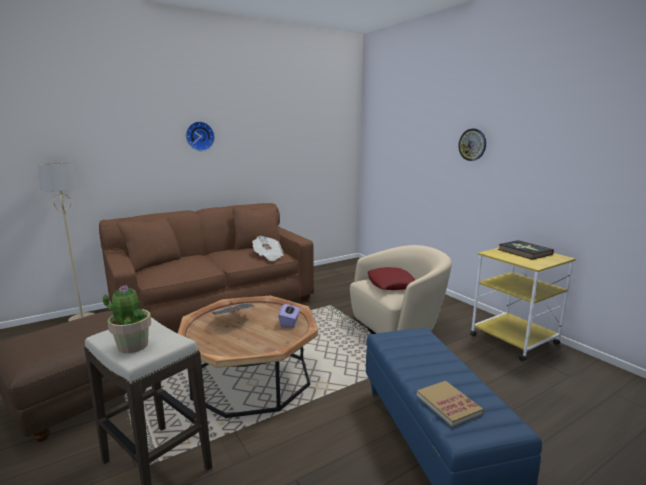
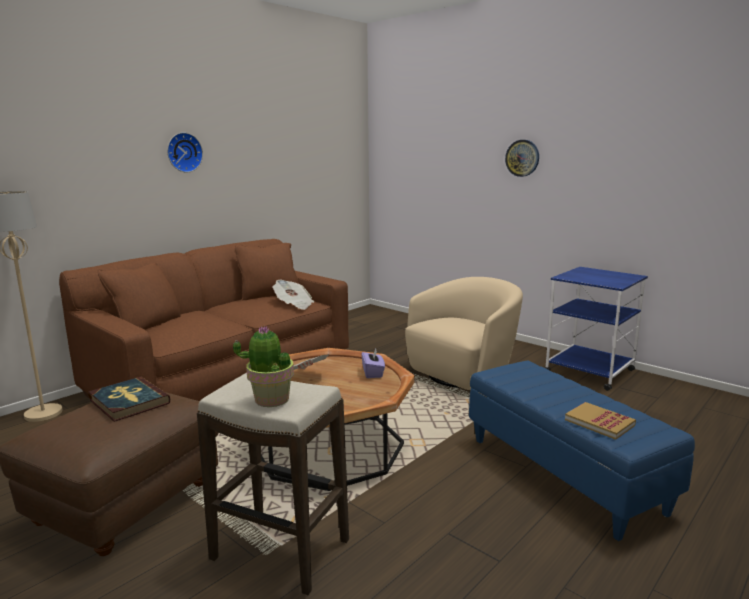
camera: 15 degrees left, 0 degrees up
(391, 284) = (456, 322): red pillow -> none
(515, 340) = (591, 372): yellow cart -> blue cart
(524, 252) = (595, 273): book -> book (129, 402)

